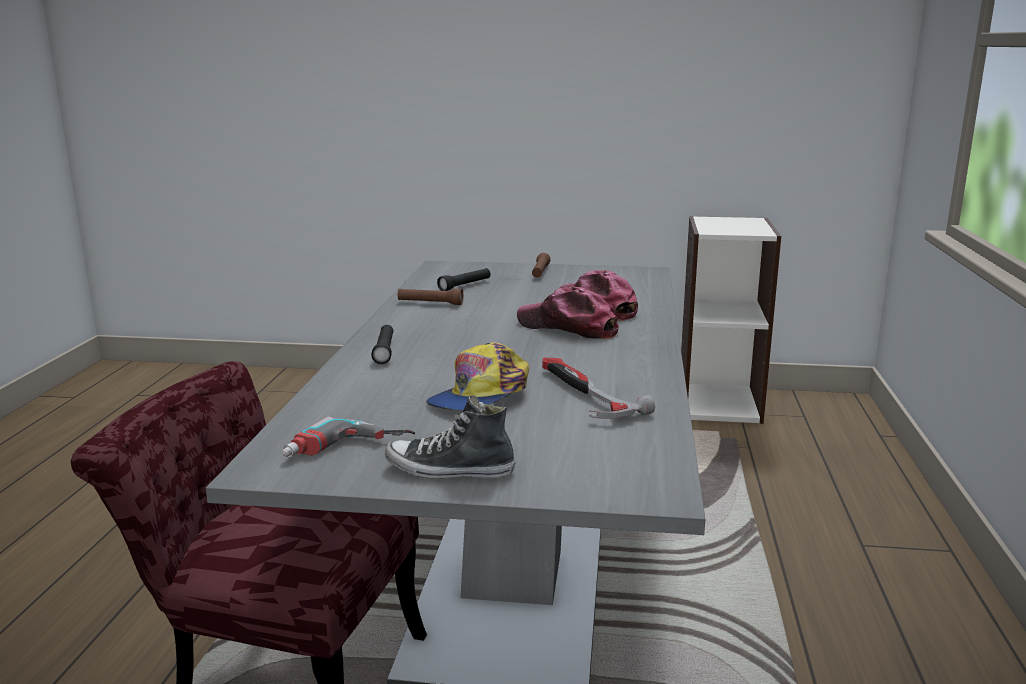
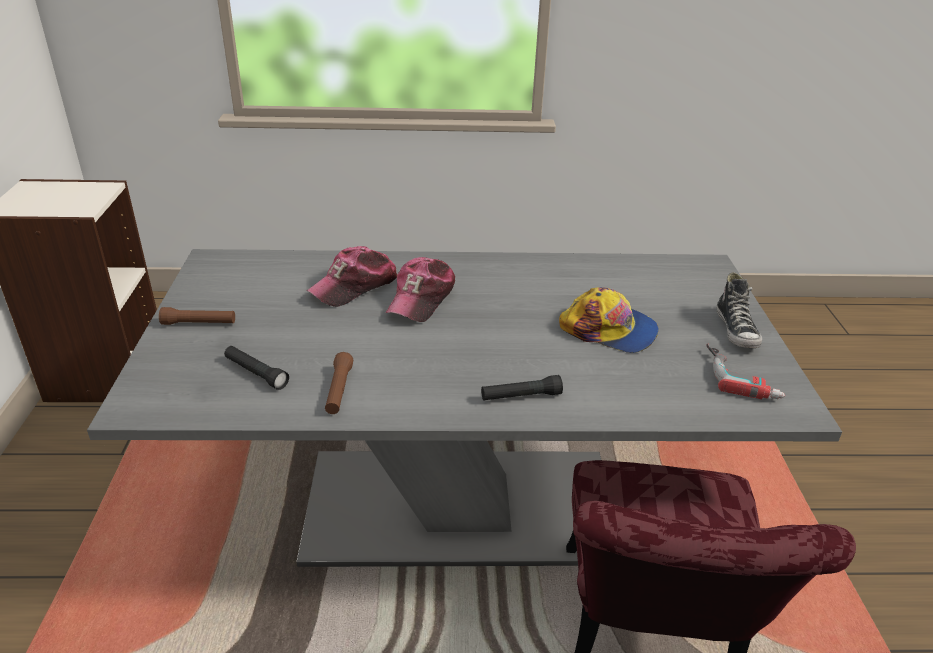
camera: 100 degrees left, 15 degrees up
(582, 394) = (581, 288): hammer -> none

